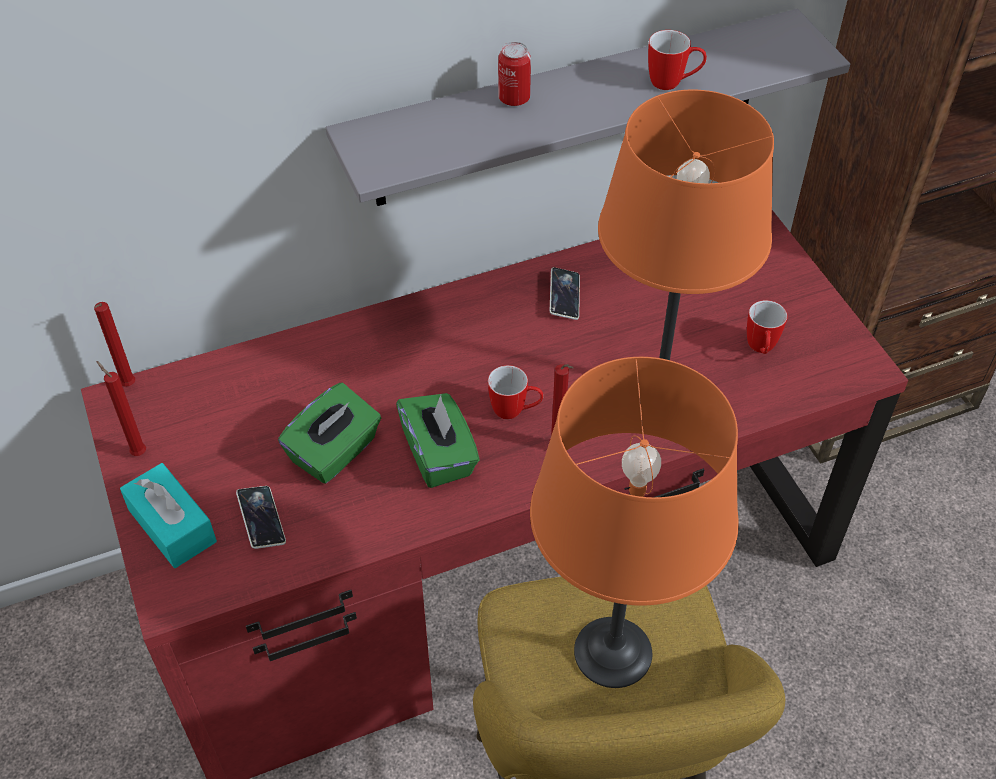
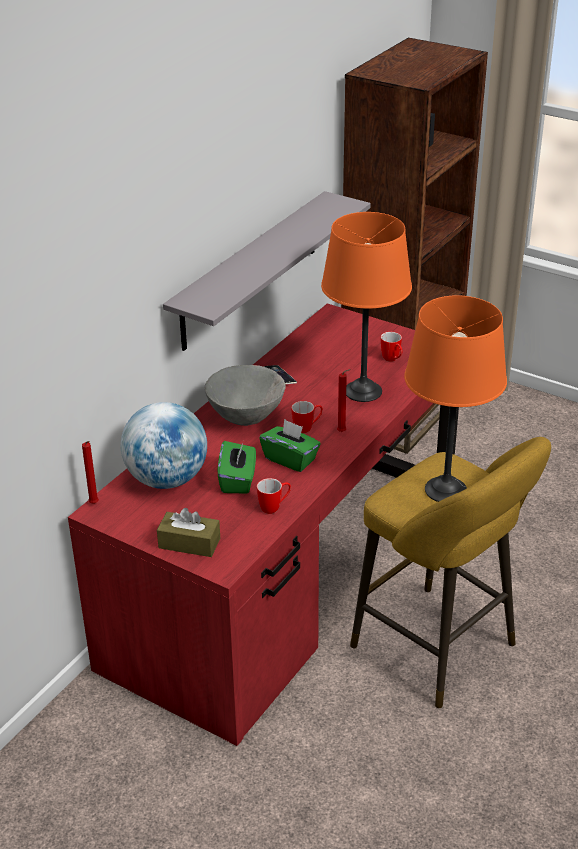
camera: 35 degrees left, 15 degrees down
(137, 452) = (134, 526): red candle -> none
(172, 526) = (189, 543): turquoise tissue box -> brown tissue box
(249, 396) = (167, 479): none -> globe
(261, 519) = (232, 520): phone -> none
(448, 346) = (245, 418): none -> grey bowl
(514, 98) = (239, 263): can -> none
(673, 83) = (304, 234): mug -> mug (274, 507)

